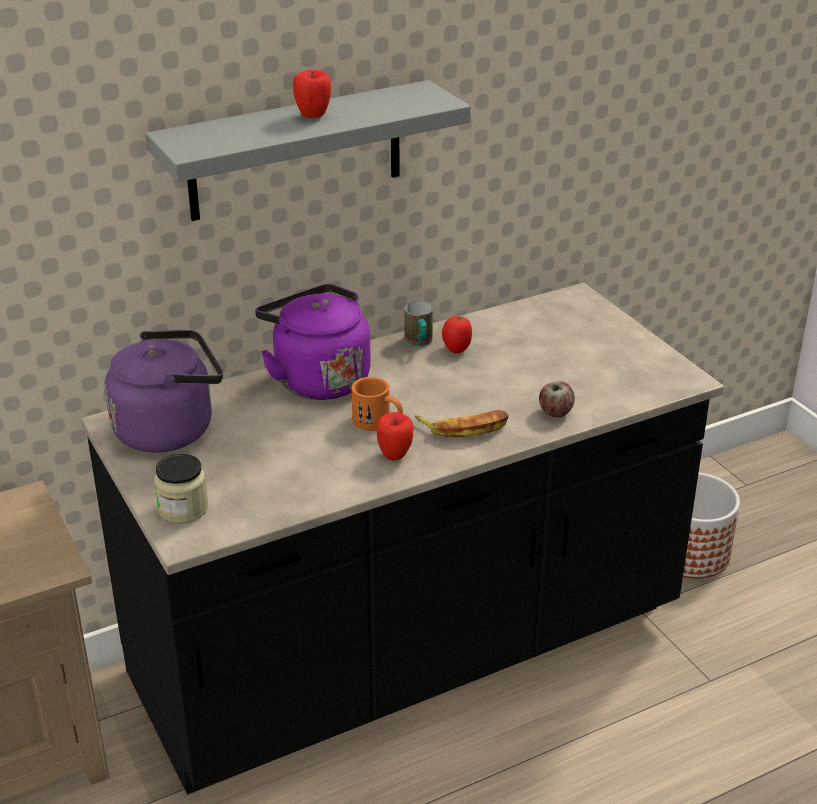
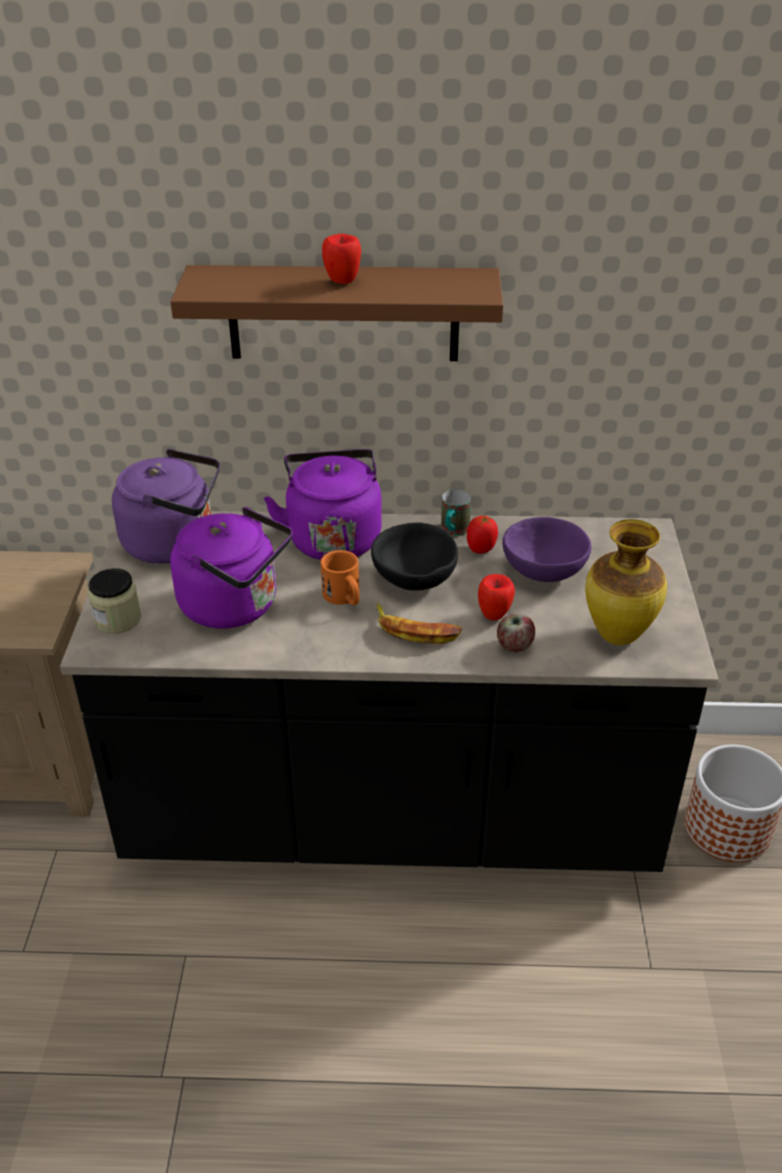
camera: 30 degrees right, 5 degrees up
(286, 461) = (235, 606): none -> purple kettle
(295, 151) = (343, 313): grey shelf -> brown shelf
(395, 455) = (329, 635): apple -> apple (494, 615)
(422, 389) = (413, 578): none -> black bowl
(524, 350) = (544, 571): none -> purple bowl
(626, 380) = (617, 637): none -> vase

